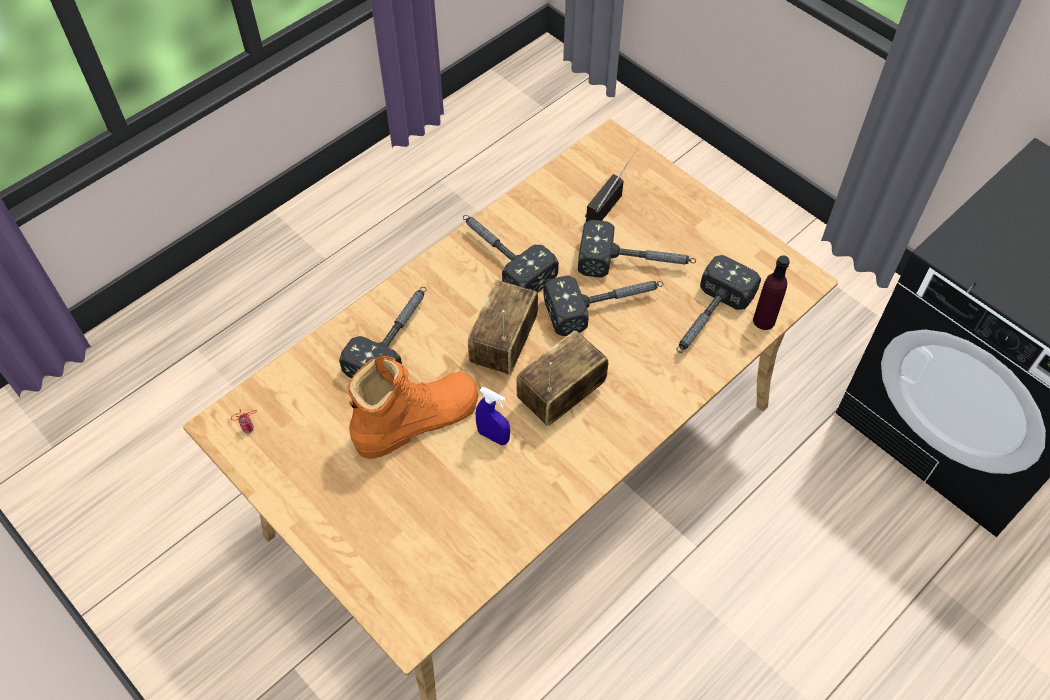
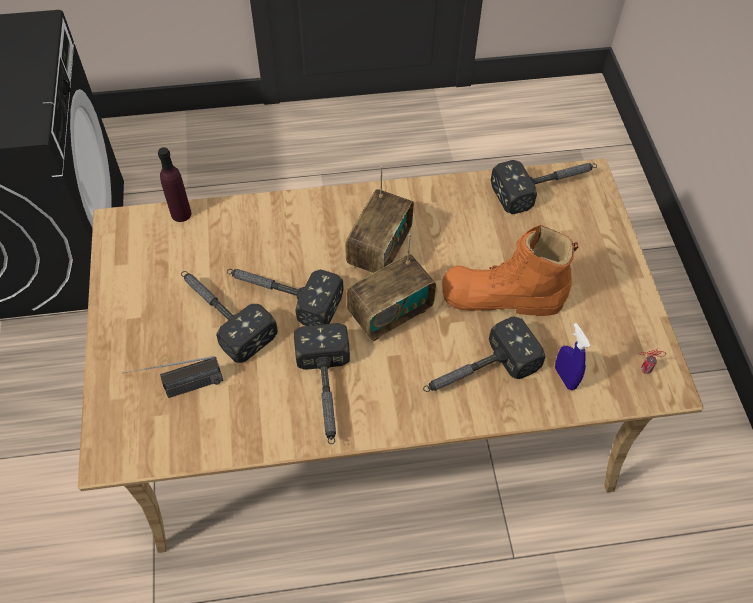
camera: 145 degrees left, 0 degrees up
(493, 436) = (452, 252): blue spray bottle -> blue spray bottle (565, 377)
(561, 396) = (379, 250): radio -> radio turned 60 degrees counterclockwise
(706, 320) = (220, 239): hammer -> hammer (546, 187)

